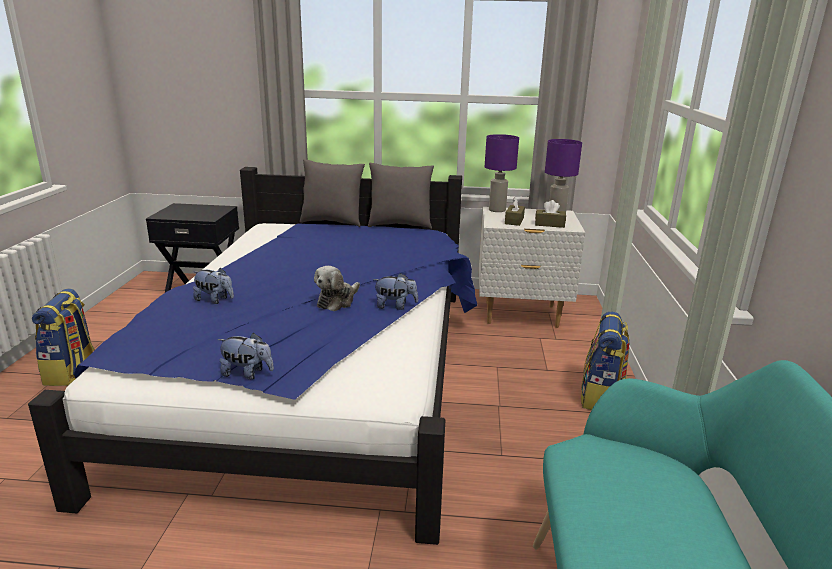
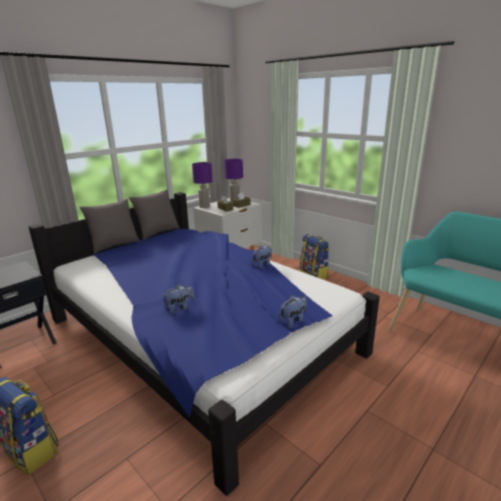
camera: 50 degrees left, 0 degrees up
(337, 301) = (237, 275): plush toy -> none

